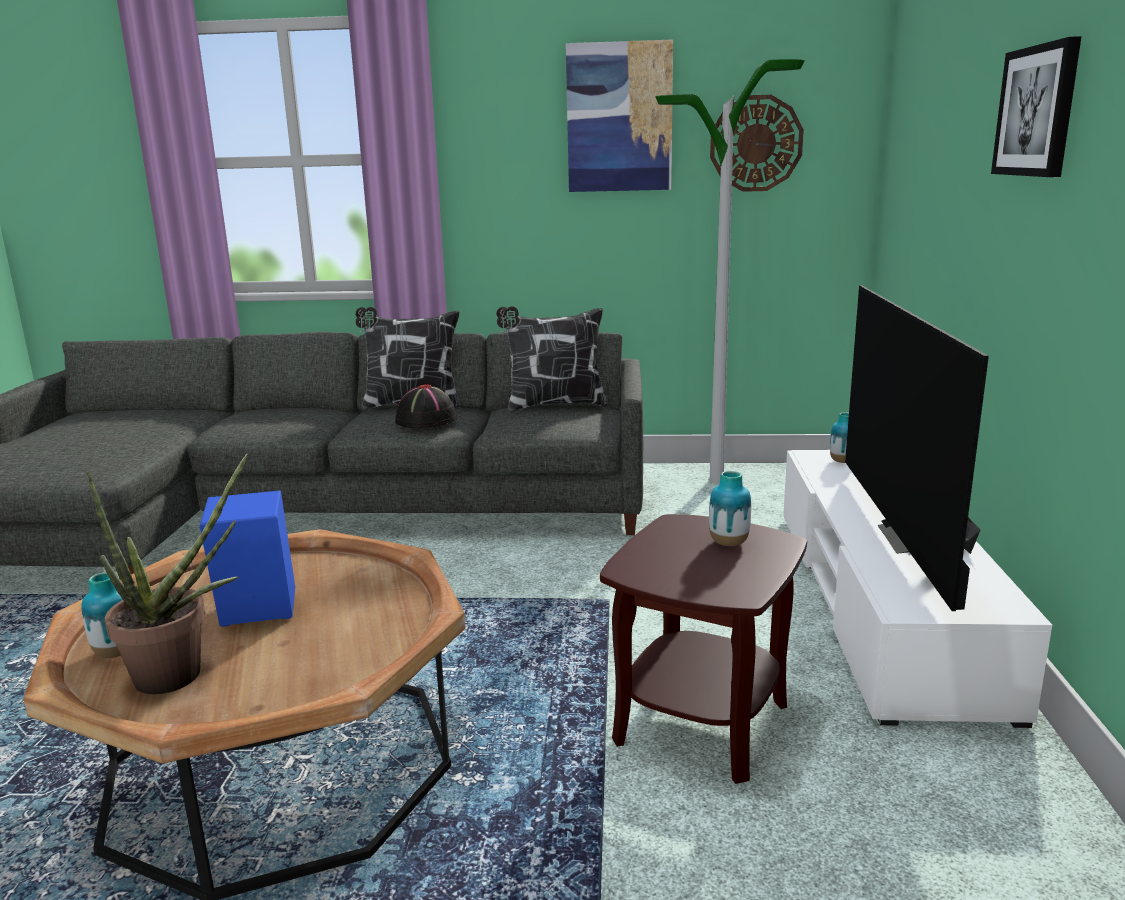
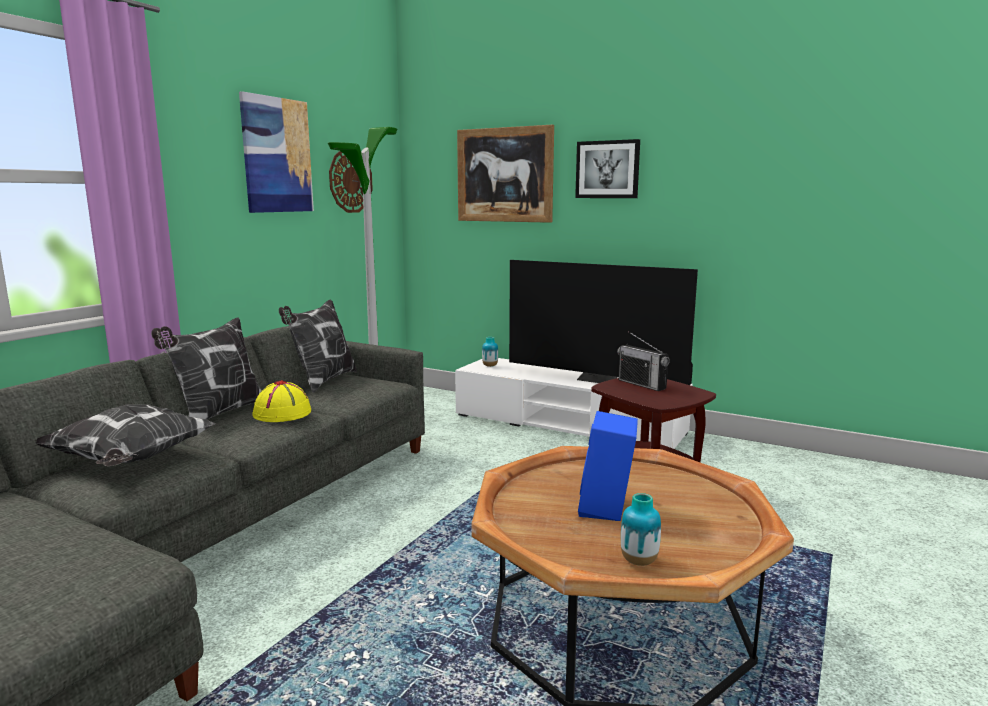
camera: 65 degrees left, 5 degrees down
(183, 676) = (689, 537): potted plant -> none
(280, 417) = (131, 461): none -> pillow
(425, 420) = (283, 414): black hat -> yellow hat
(728, 543) = (642, 384): vase -> radio
(947, 127) = (504, 175): none -> picture

